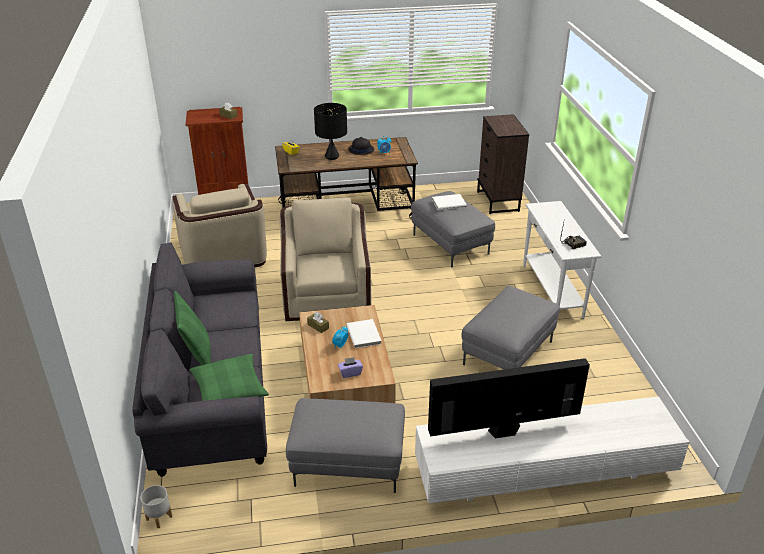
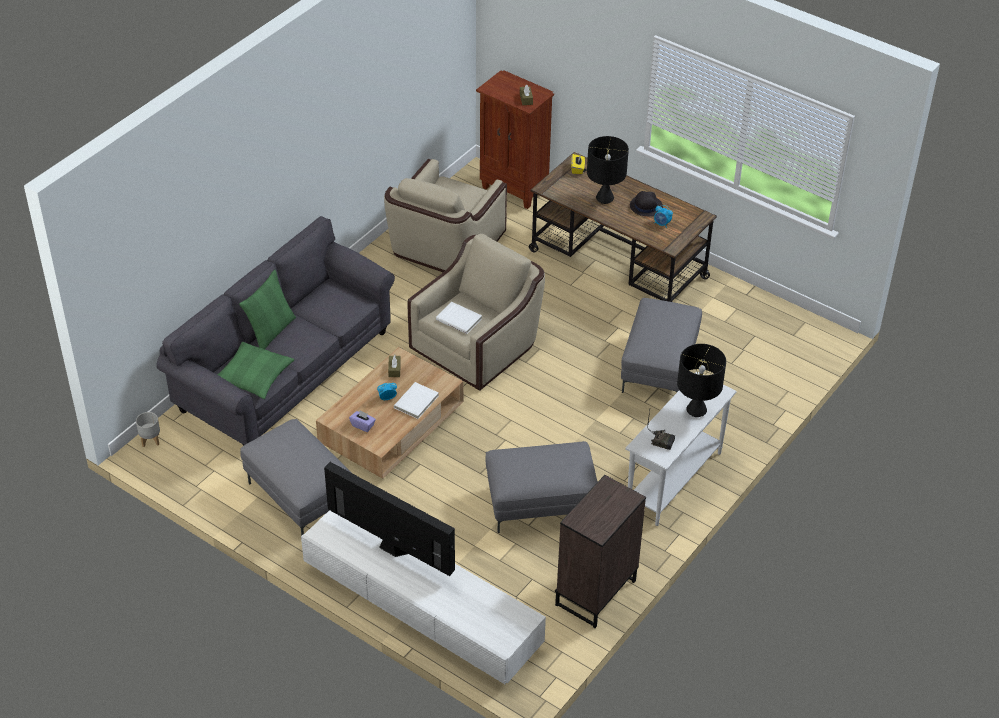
camera: 45 degrees right, 10 degrees up
(448, 203) = (663, 322): white book -> white book (459, 319)
(498, 201) = (787, 351): brown dresser -> brown dresser (595, 593)
(562, 220) = (696, 411): none -> black table lamp

